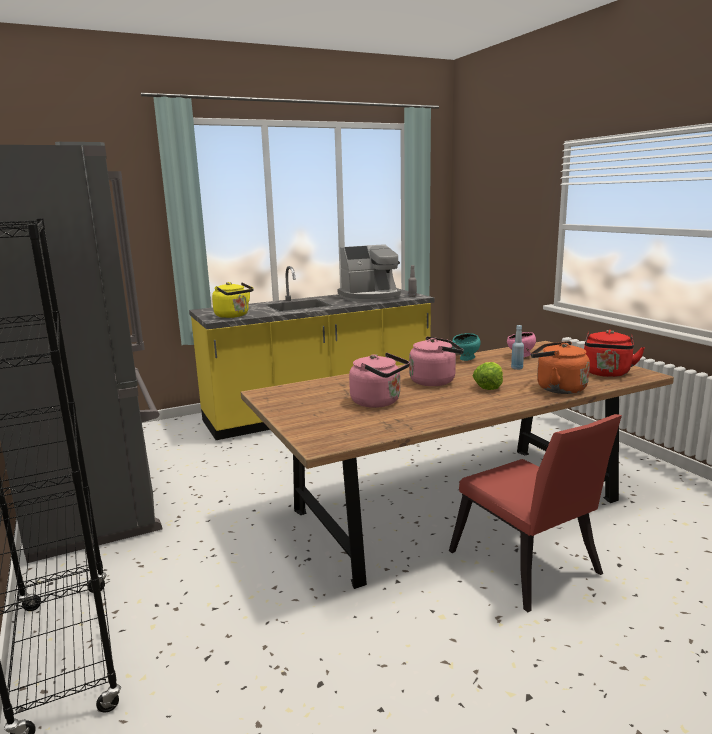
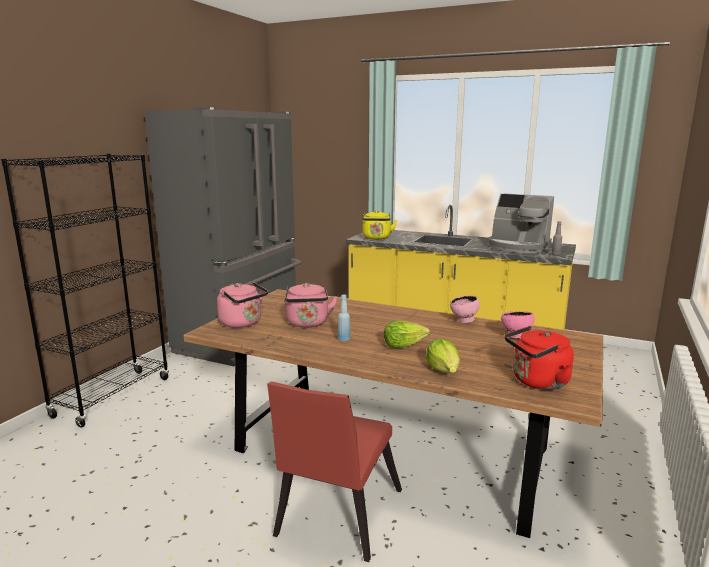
camera: 50 degrees right, 0 degrees up
(435, 381) = (384, 326): pink kettle -> pink kettle (243, 323)
(466, 359) = (464, 321): turquoise bowl -> pink bowl
(517, 368) = (476, 343): blue bottle -> blue bottle (344, 339)
(557, 388) = (444, 370): orange kettle -> lettuce

